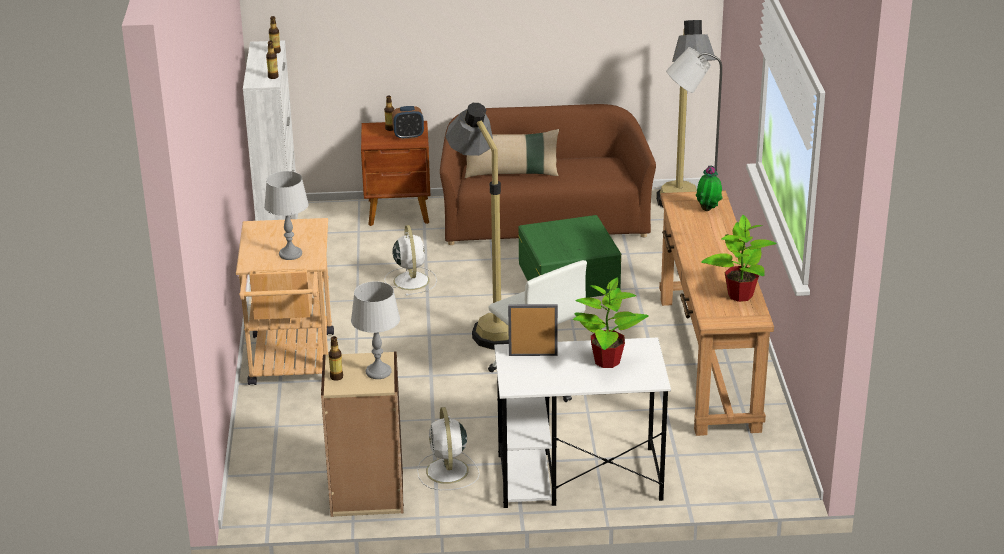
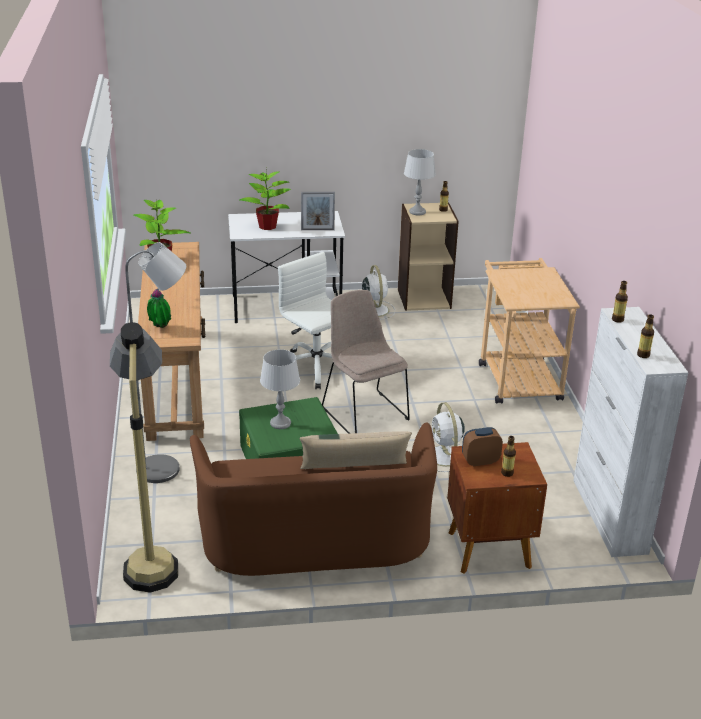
camera: 175 degrees right, 0 degrees up
(291, 254) = (519, 278): grey table lamp -> grey table lamp (280, 423)
(486, 324) = (364, 412): floor lamp -> beige chair

